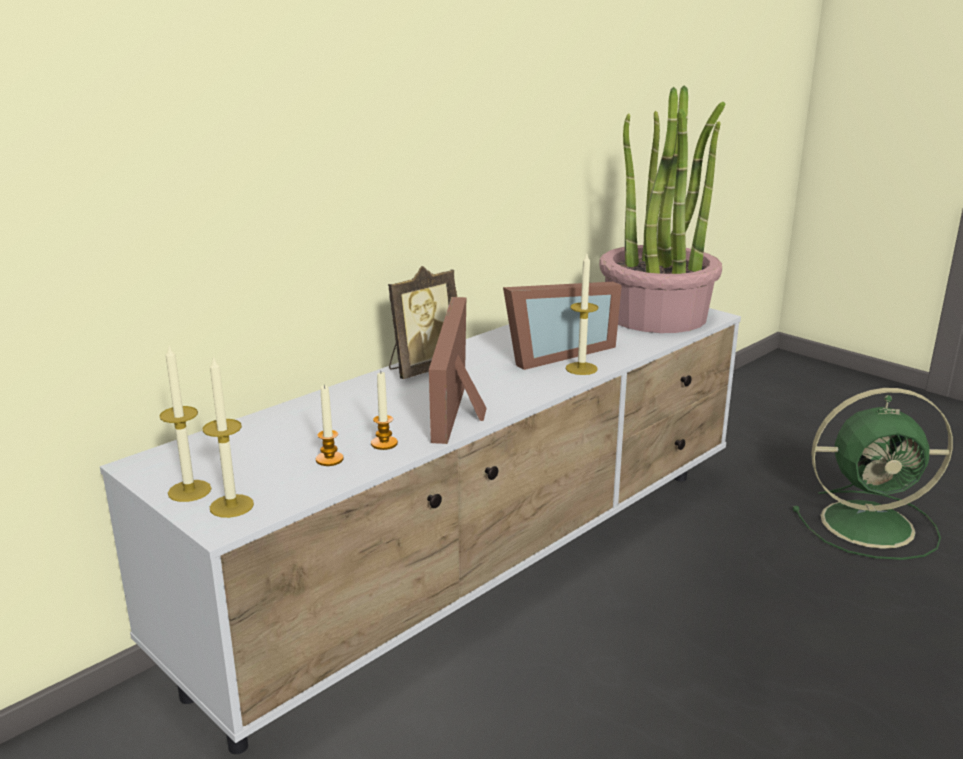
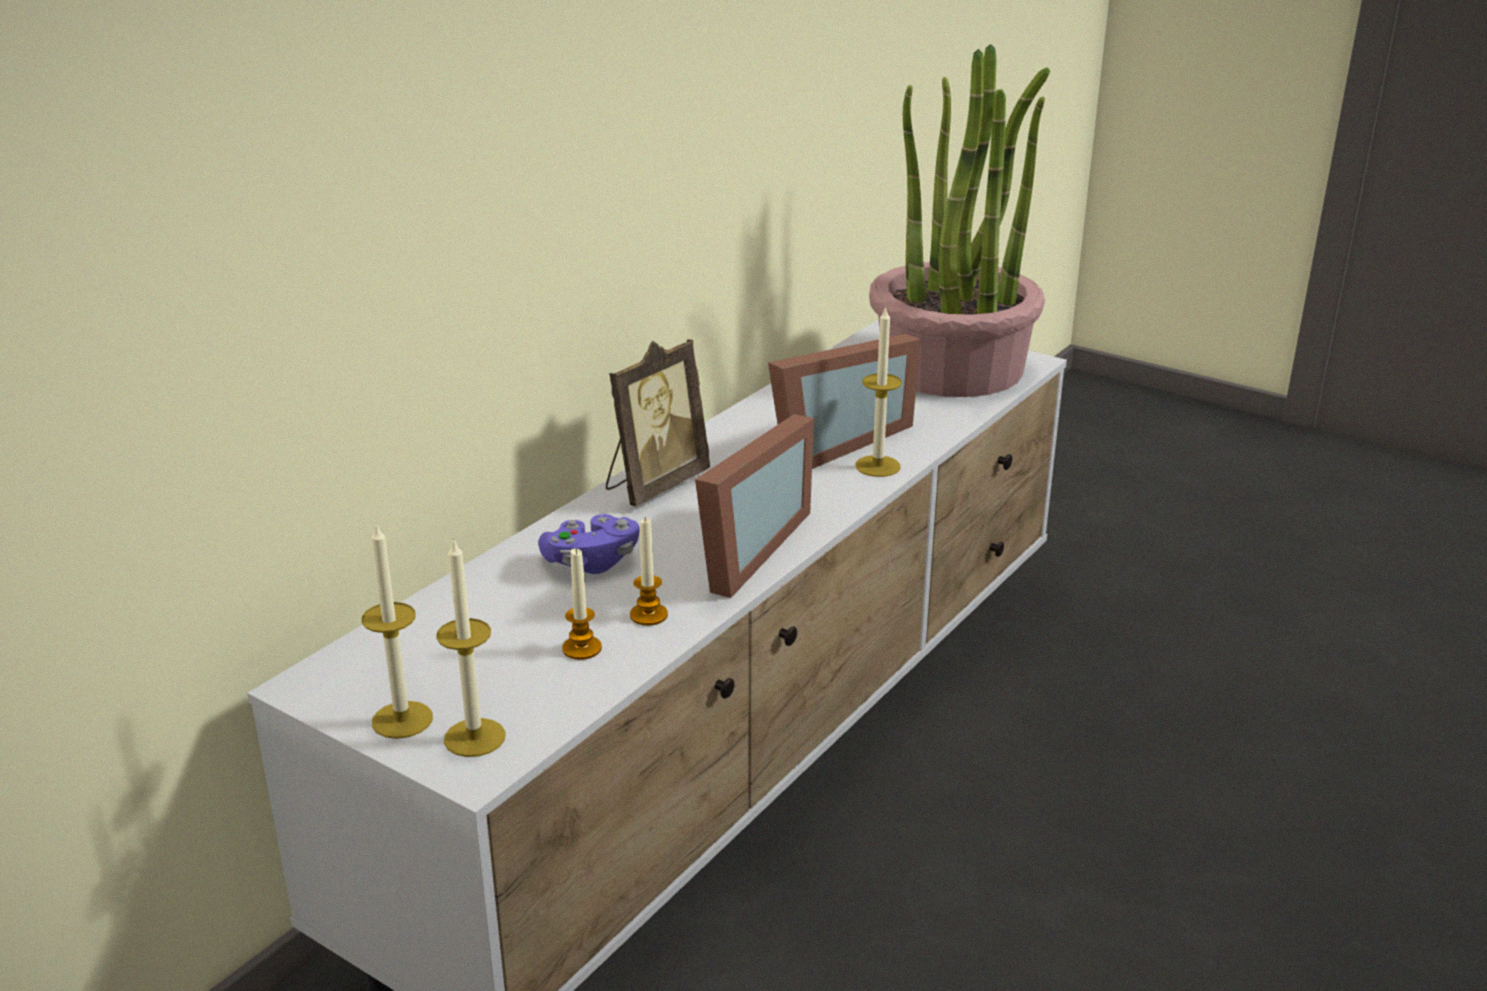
camera: 10 degrees left, 5 degrees up
(360, 409) = (591, 562): none -> purple game controller
(463, 411) = (739, 551): picture frame -> picture frame turned 150 degrees counterclockwise
(871, 524) = (1250, 632): green fan -> none

